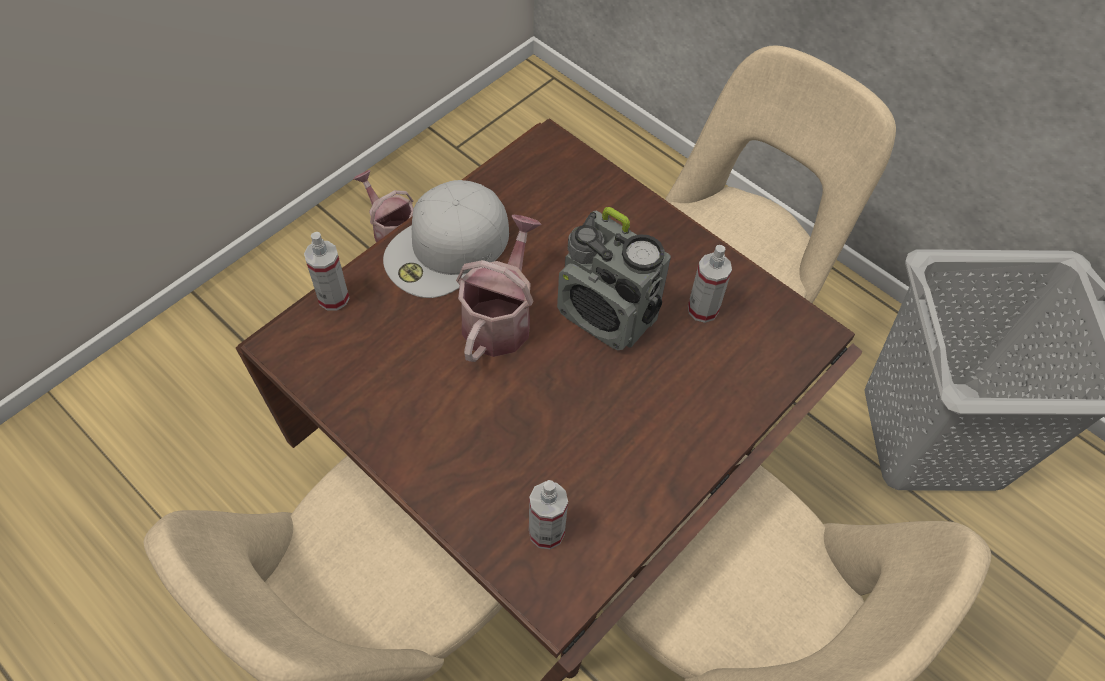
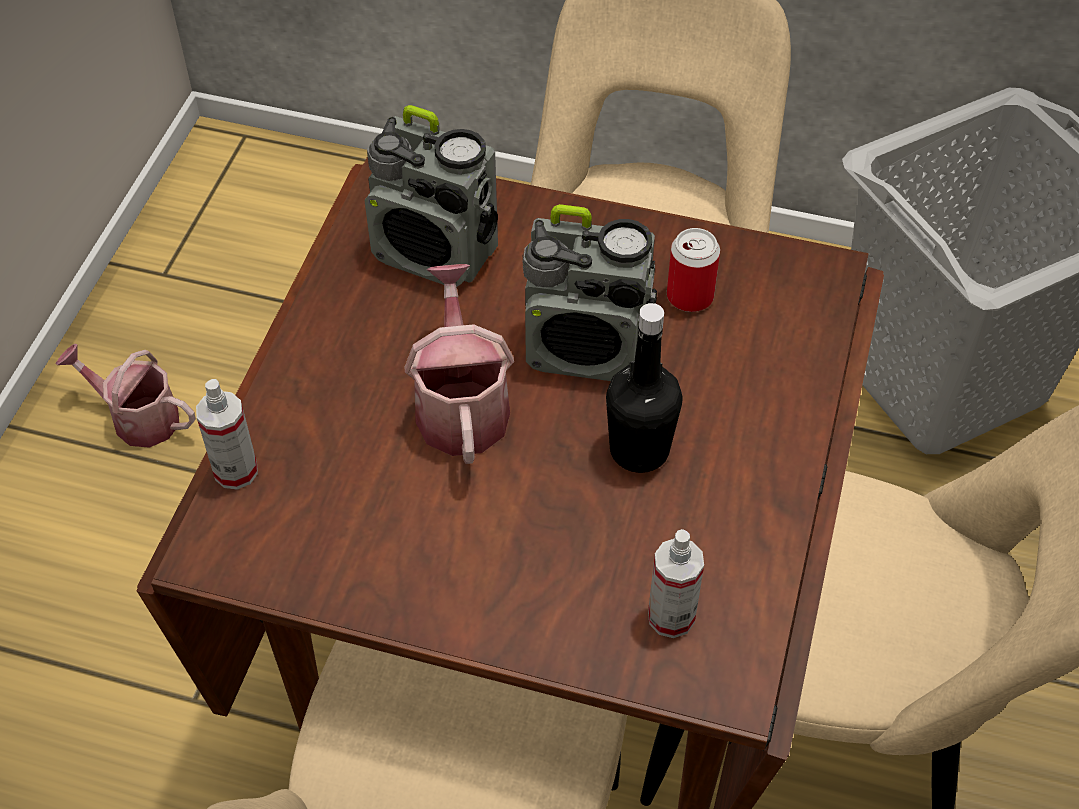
camera: 25 degrees left, 5 degrees down
(448, 248) = (344, 353): white cap -> none
(548, 206) = (436, 254): none -> radio
(599, 403) = (639, 450): none -> black bottle
(703, 309) = (690, 296): spray bottle -> can

